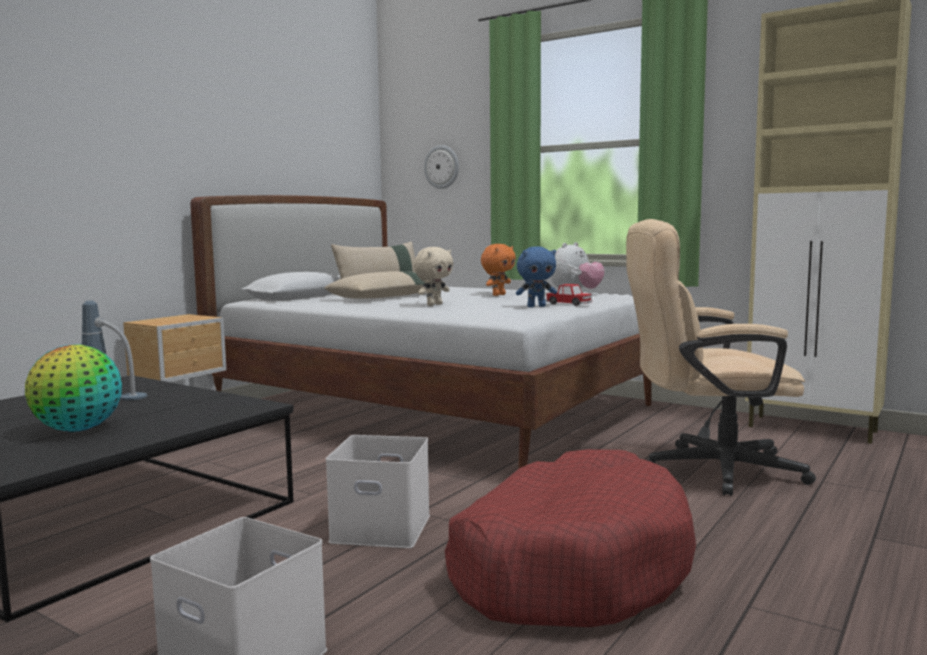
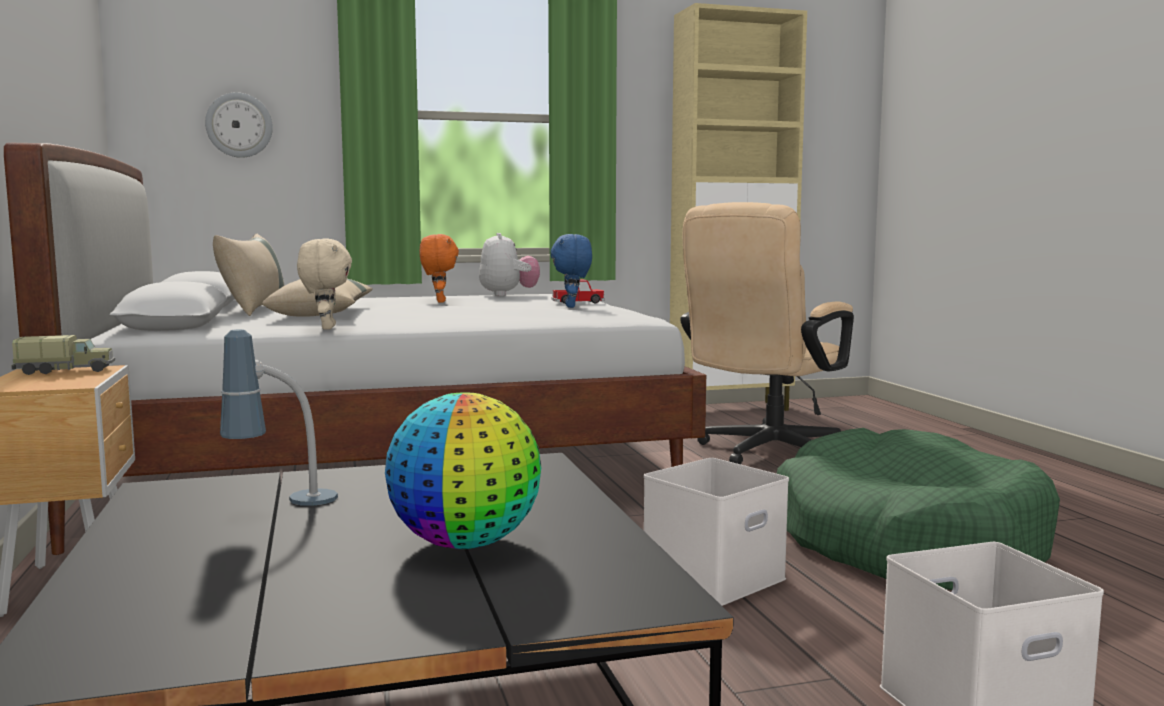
camera: 50 degrees left, 0 degrees up
(191, 317) = (66, 371): none -> toy truck
(434, 305) = (460, 314): beige plush toy -> beige plush toy (326, 328)
(536, 306) = (572, 306): blue plush toy -> blue plush toy turned 150 degrees clockwise
(569, 566) = (905, 543): red dog bed -> green dog bed

